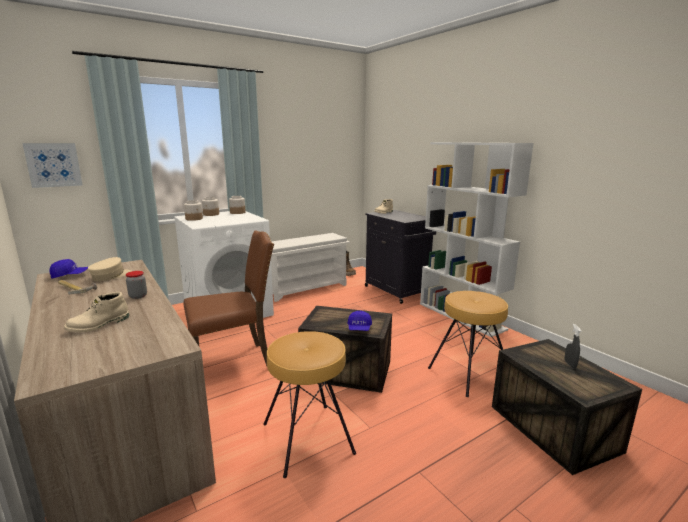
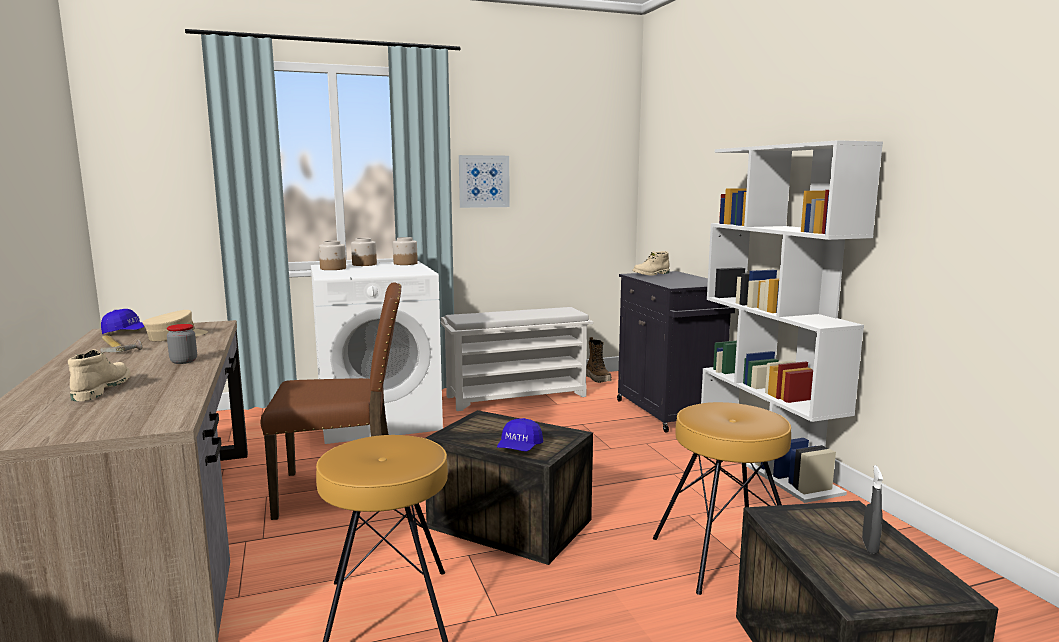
camera: 15 degrees right, 5 degrees down
(53, 165) = (153, 185): picture -> picture (484, 181)
(99, 325) = (100, 389): beige boot -> beige boot turned 120 degrees clockwise

